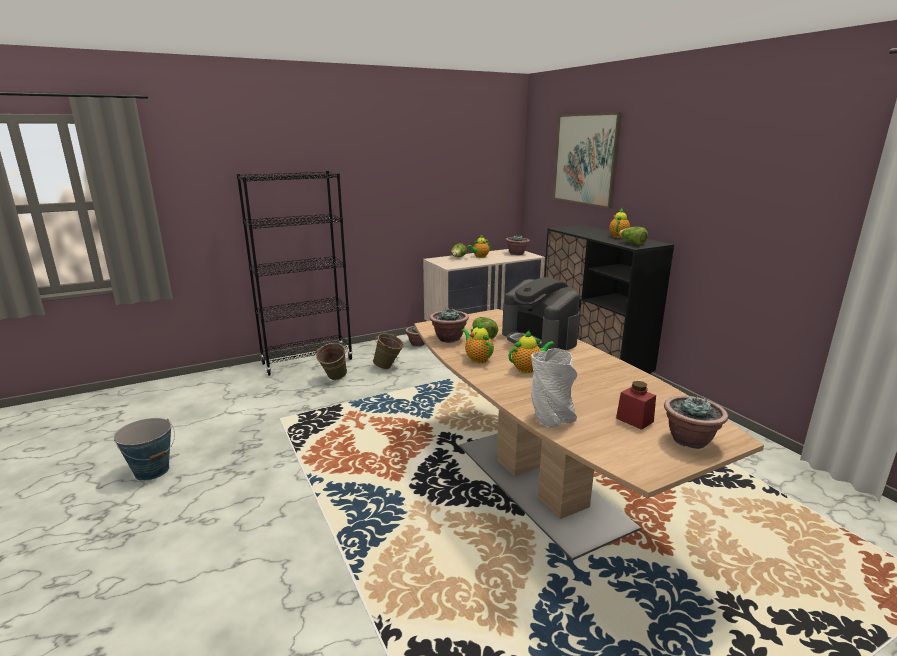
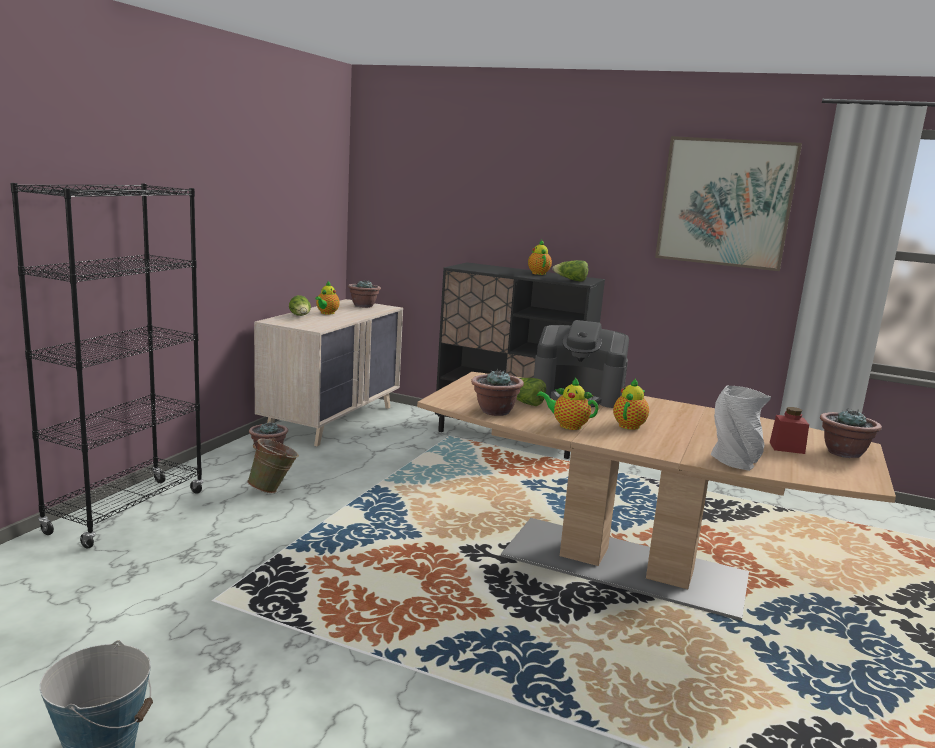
camera: 40 degrees left, 5 degrees down
(333, 379) = (213, 525): green bucket -> none
(585, 159) = (462, 181): picture -> picture (725, 203)

